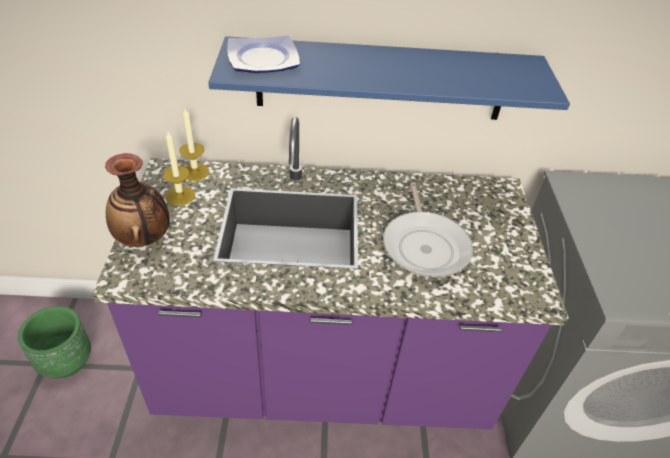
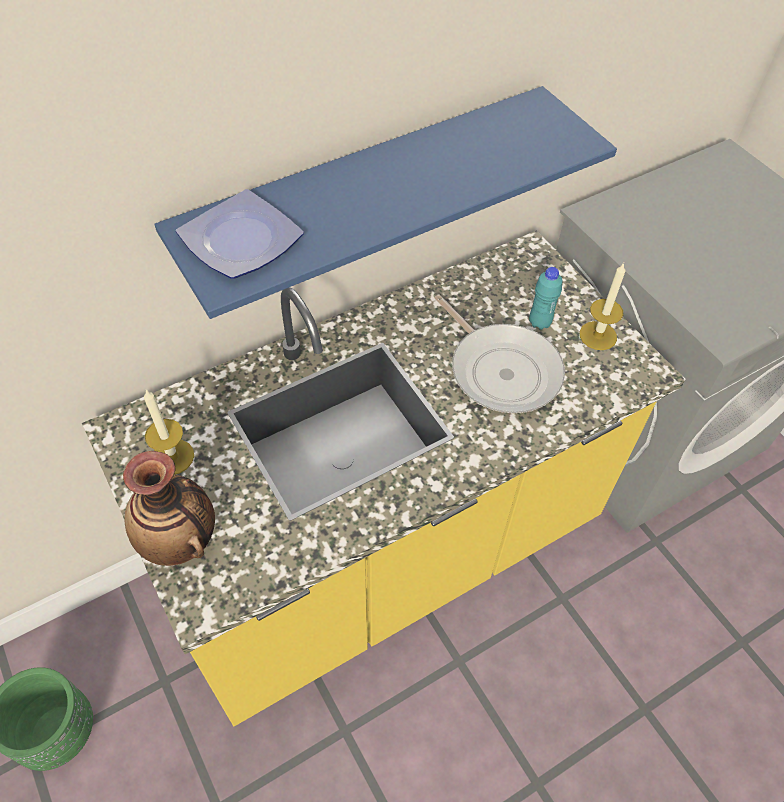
camera: 30 degrees left, 10 degrees up
(195, 172) = (161, 412): candle -> candle (598, 335)
(323, 374) = (387, 555): purple counter -> yellow counter
(476, 231) = (539, 323): none -> turquoise bottle

